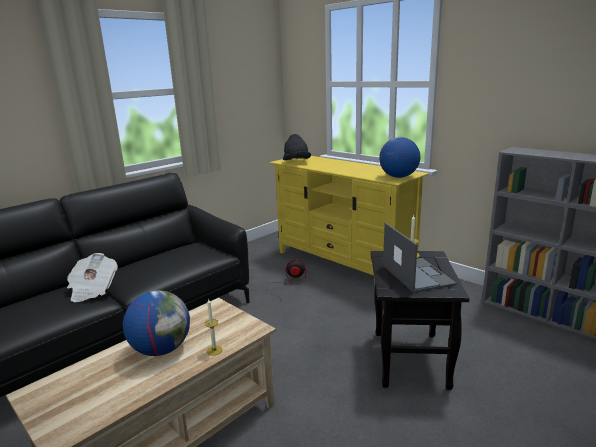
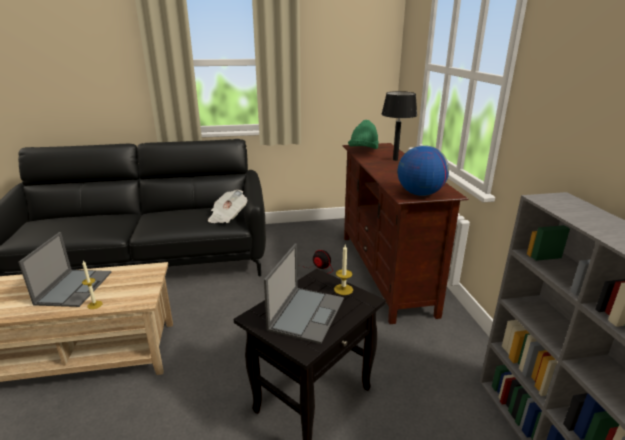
camera: 35 degrees right, 5 degrees up
(93, 289) = (122, 223): newspaper -> newspaper (227, 217)
(161, 349) = (74, 287): globe -> laptop
(296, 162) = (363, 150): black hat -> green hat
(334, 163) = (395, 160): none -> black table lamp
(343, 264) = (385, 272): yellow tv stand -> brown tv stand

